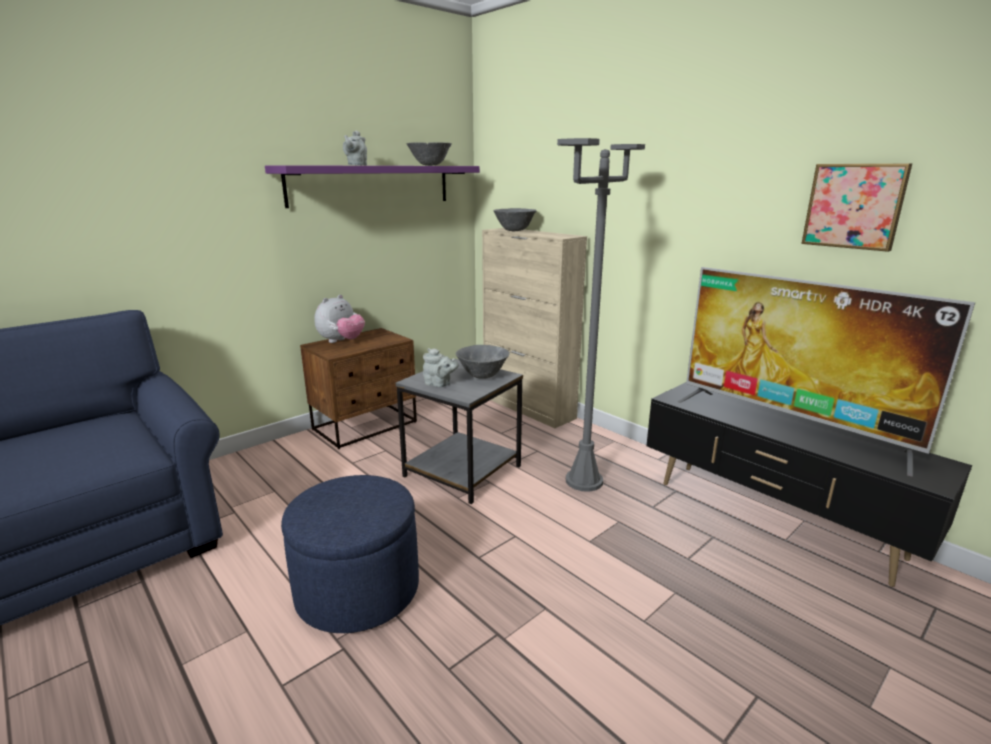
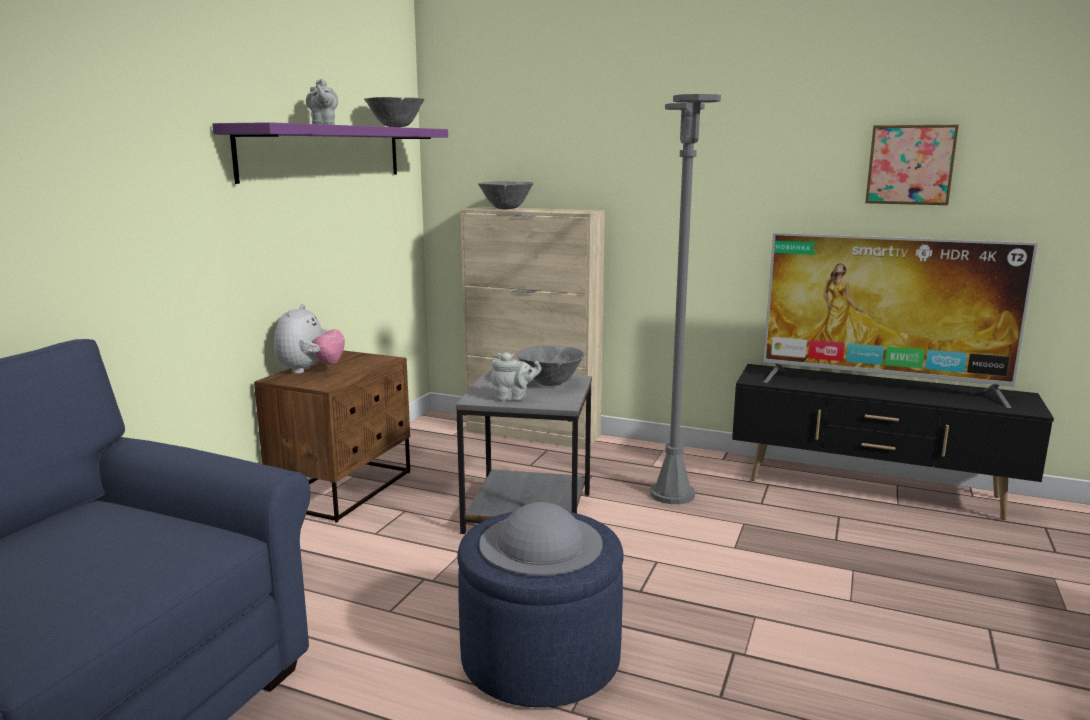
camera: 25 degrees left, 5 degrees down
(344, 506) = (540, 543): none -> grey hat

